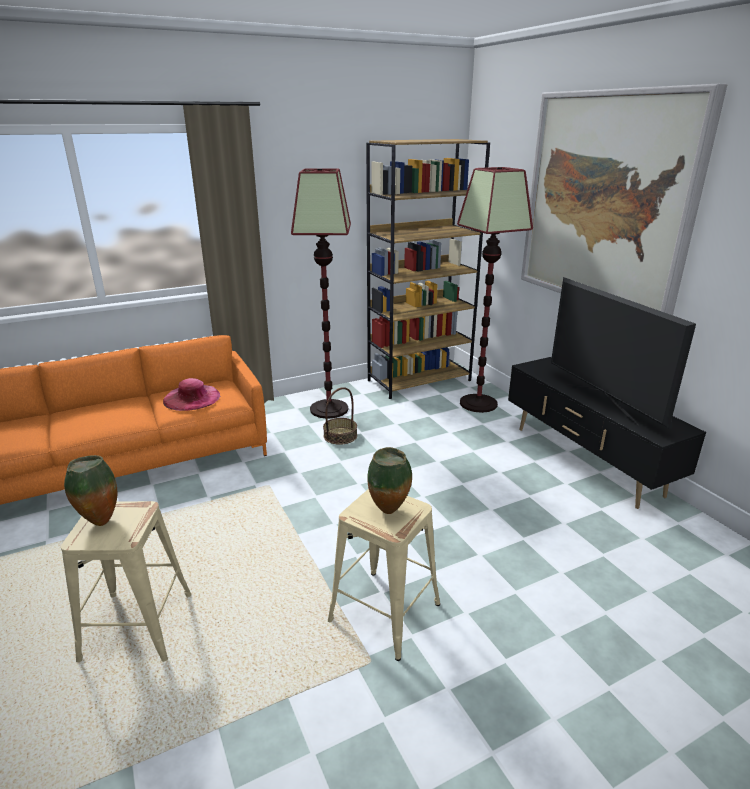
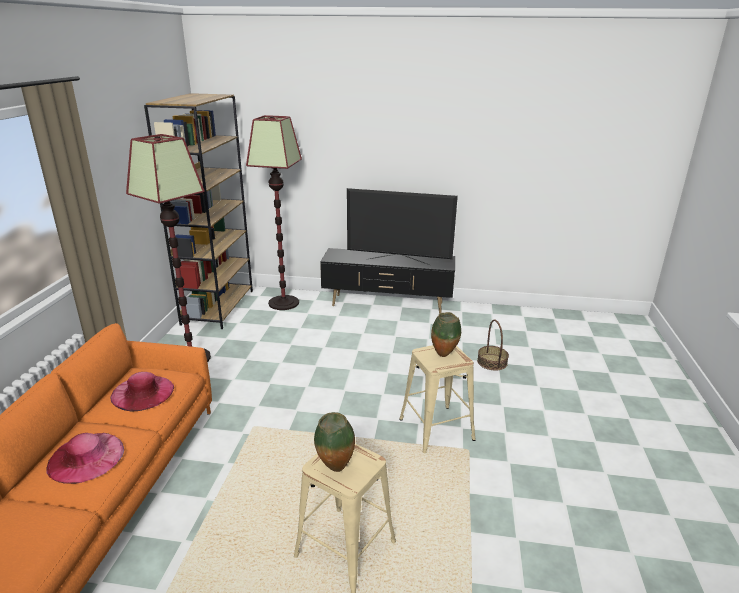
camera: 55 degrees left, 0 degrees up
(96, 416) = (86, 457): none -> pink hat
(340, 436) = (237, 369): basket -> basket (492, 362)
(606, 202) = (354, 133): picture -> none

